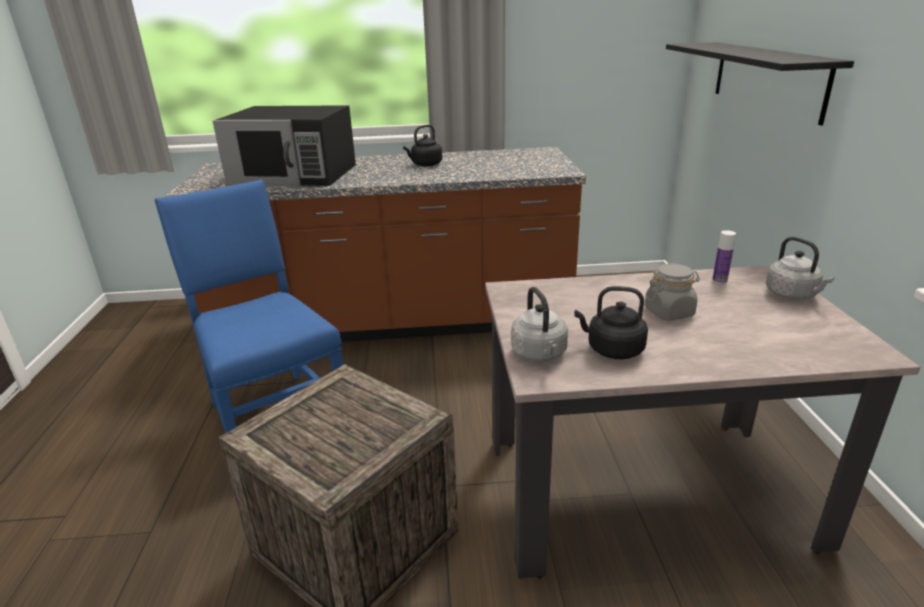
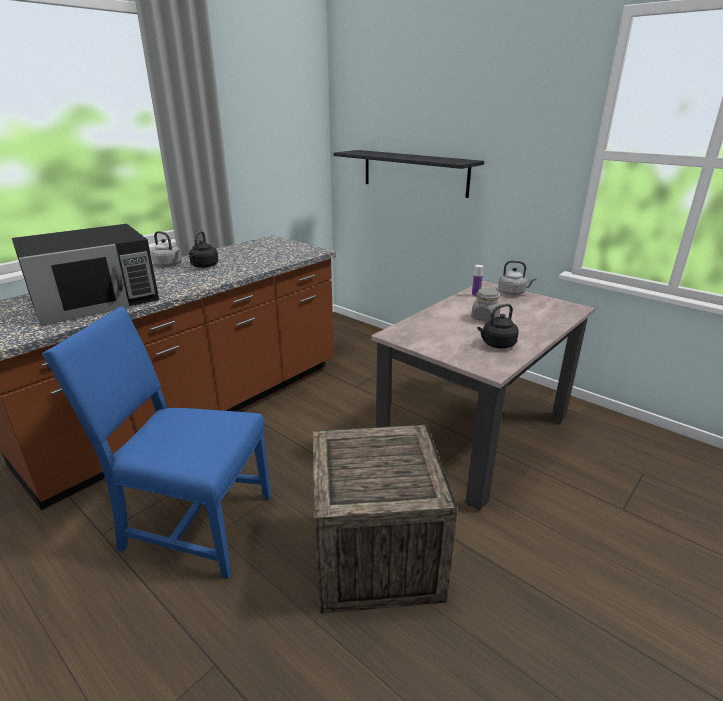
camera: 45 degrees left, 0 degrees up
(540, 354) = (474, 360): grey kettle -> grey kettle (169, 265)

